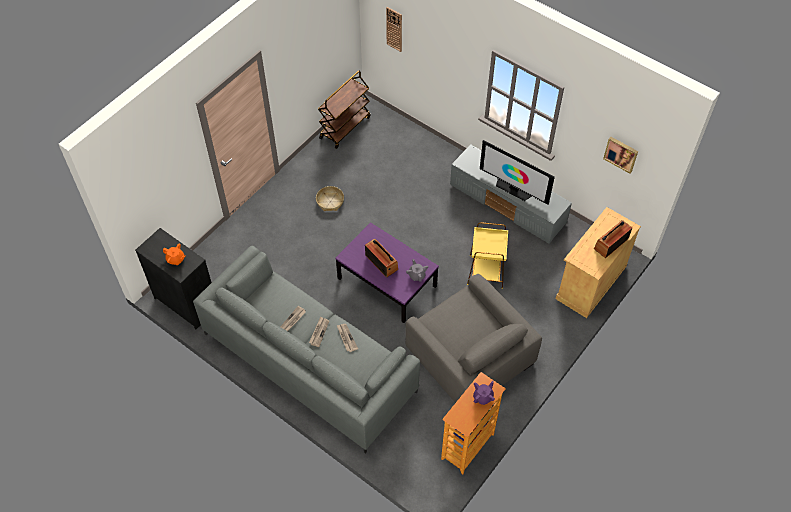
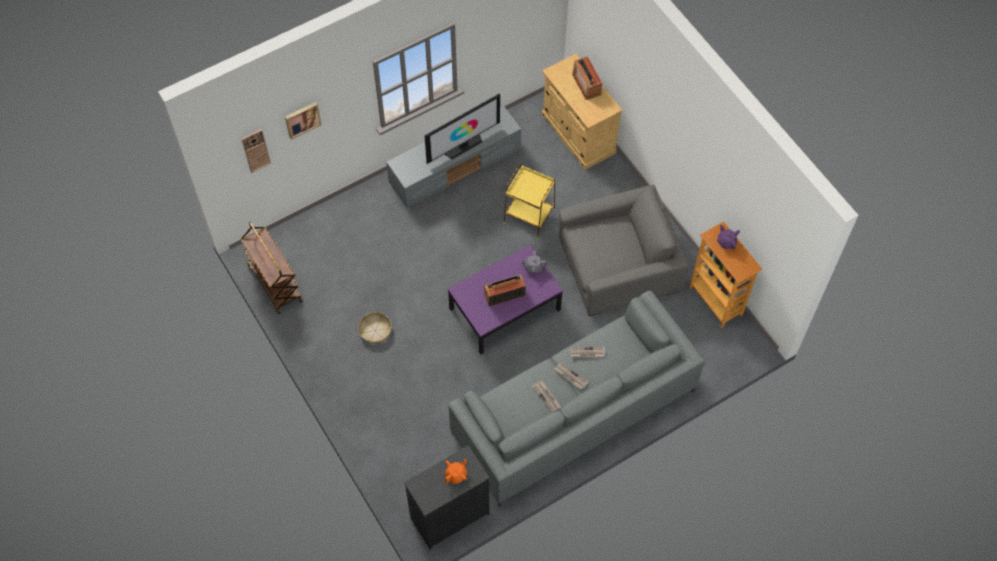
camera: 70 degrees left, 5 degrees up
(621, 154) = (523, 21): picture -> picture (302, 119)

